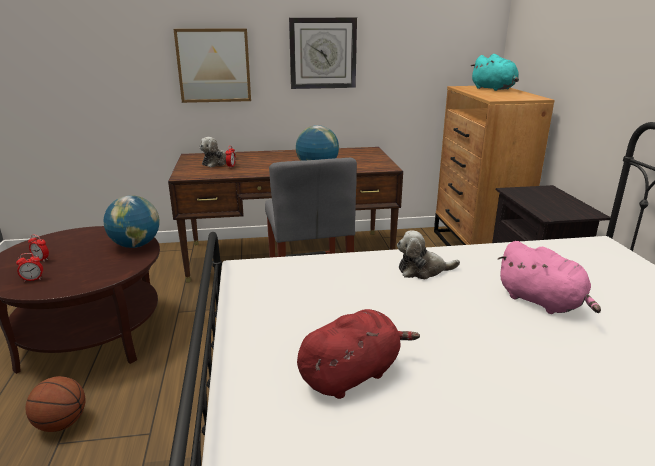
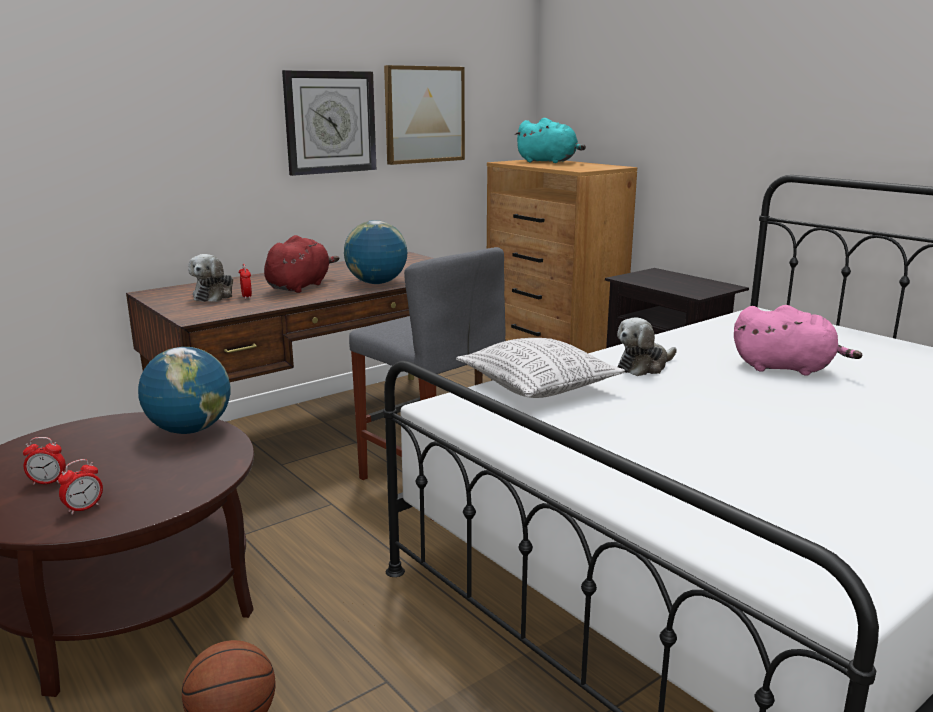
camera: 30 degrees left, 5 degrees down
(214, 65) = (174, 144): picture -> picture (424, 114)
(323, 268) = (538, 386): none -> pillow
(352, 374) = (726, 464): red plush toy -> red plush toy (300, 286)

